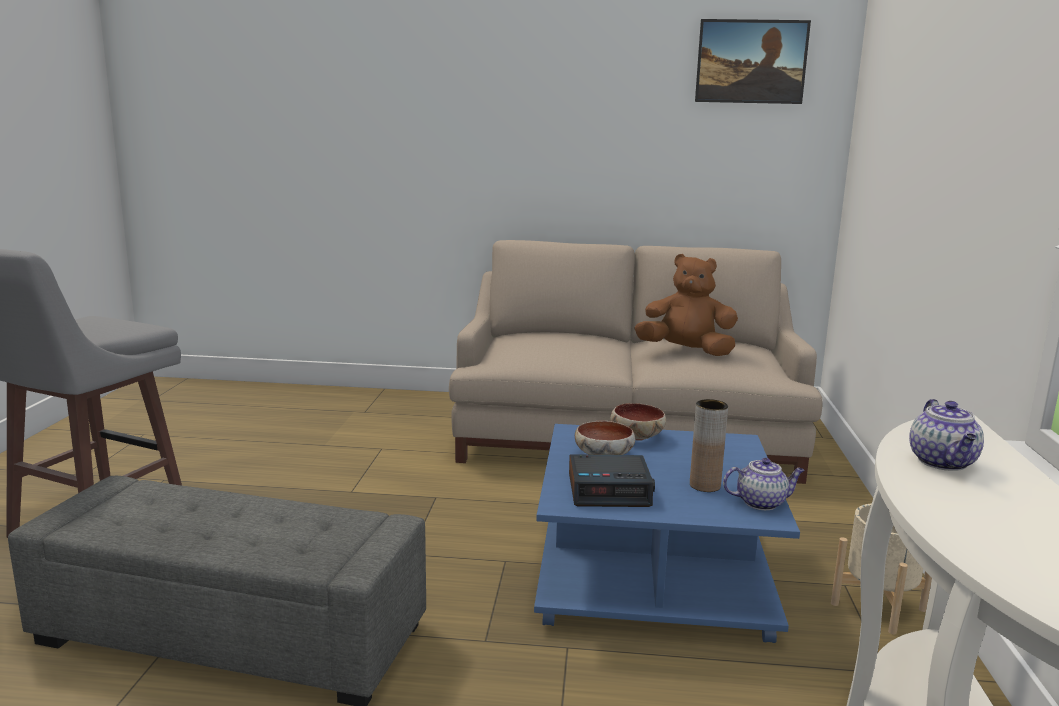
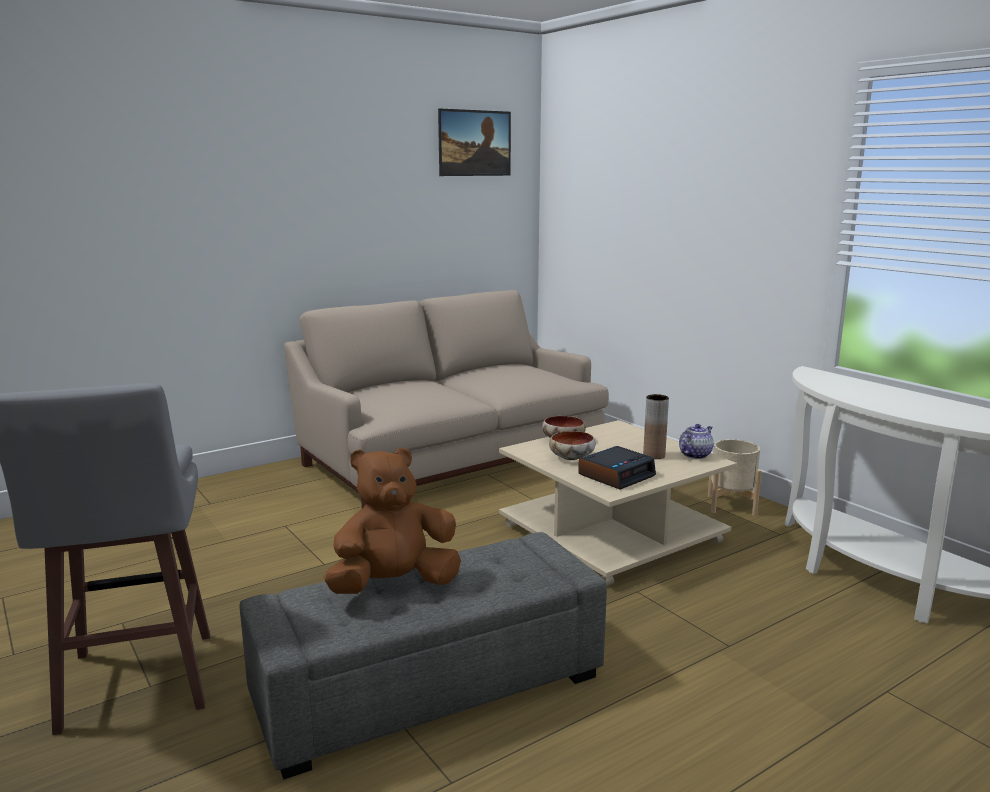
camera: 40 degrees left, 0 degrees up
(655, 573) = (611, 533): blue coffee table -> beige coffee table
(686, 351) = (501, 377): brown plush toy -> brown plush toy (394, 585)
(943, 463) = (851, 390): teapot -> none

